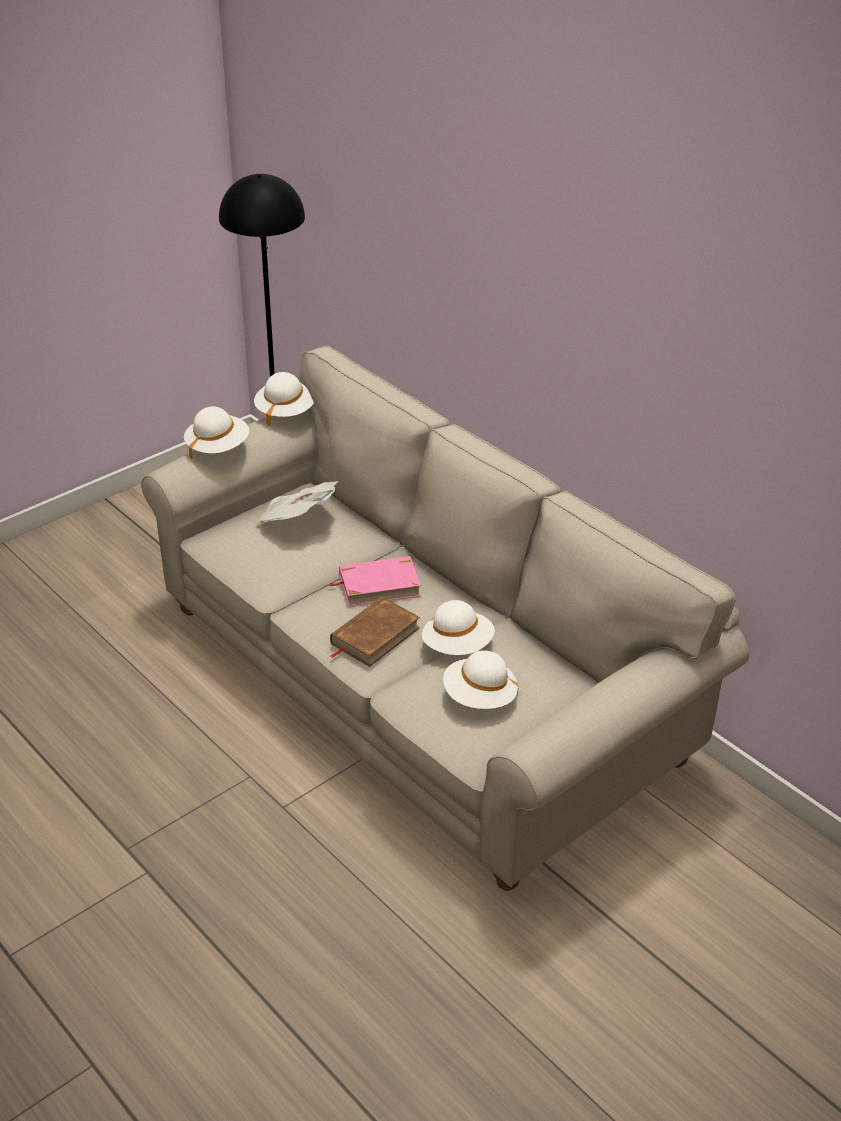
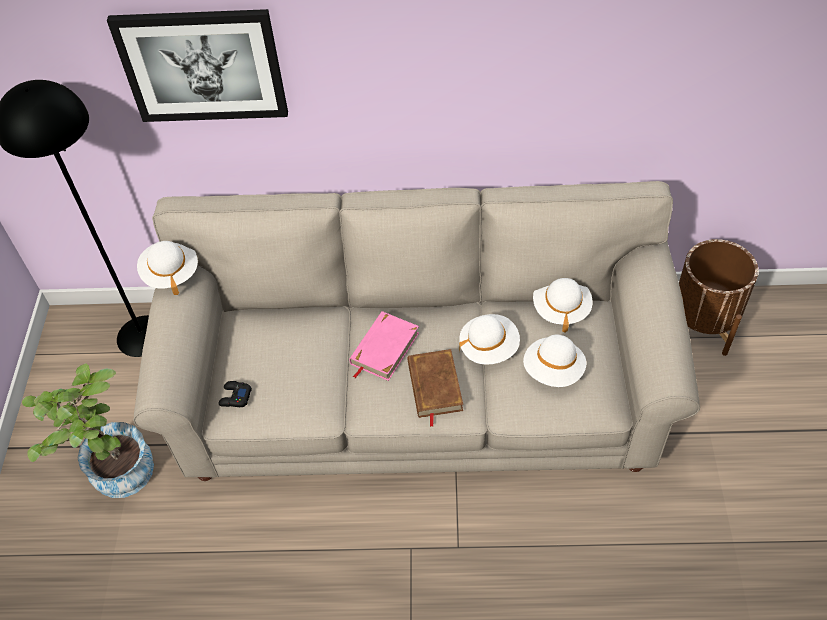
camera: 45 degrees left, 15 degrees up
(142, 561) = (113, 470): none -> potted plant
(217, 447) = (165, 343): white hat -> white hat (561, 308)
(231, 532) = (235, 397): none -> black game controller
(297, 520) = (265, 348): newspaper -> none
(398, 231) = (202, 65): none -> picture
(754, 848) = (702, 324): none -> brown planter

